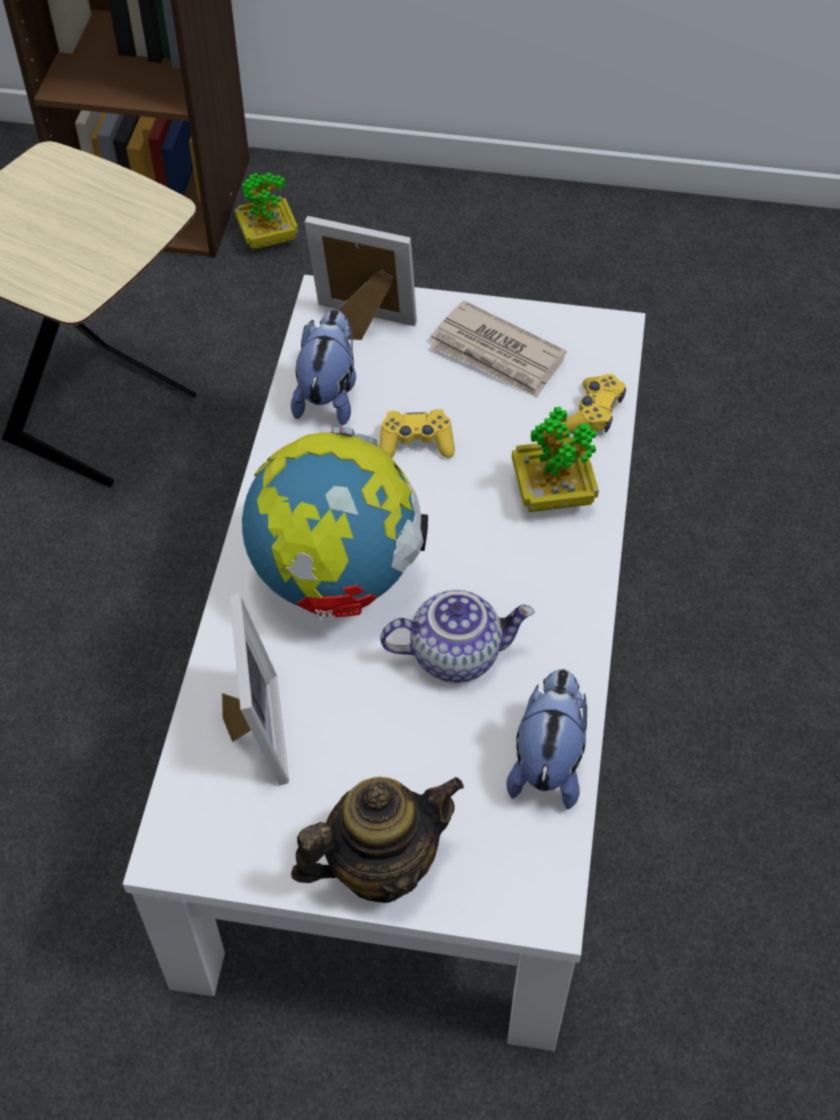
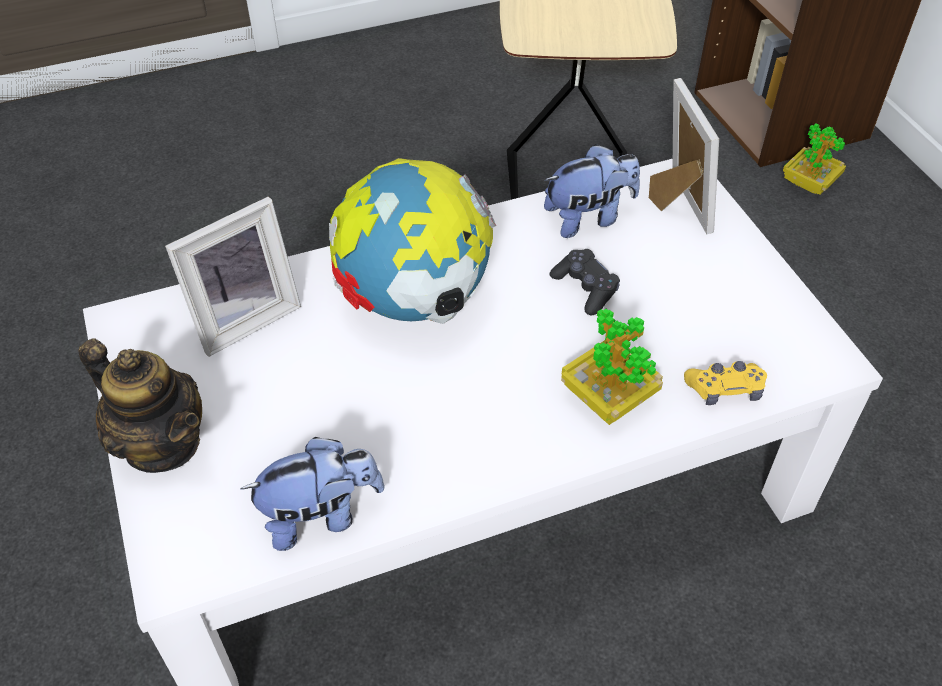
camera: 60 degrees right, 5 degrees down
(416, 443) = (585, 288): yellow game controller -> black game controller
(456, 653) = (392, 405): teapot -> none
(497, 354) = (727, 297): newspaper -> none

